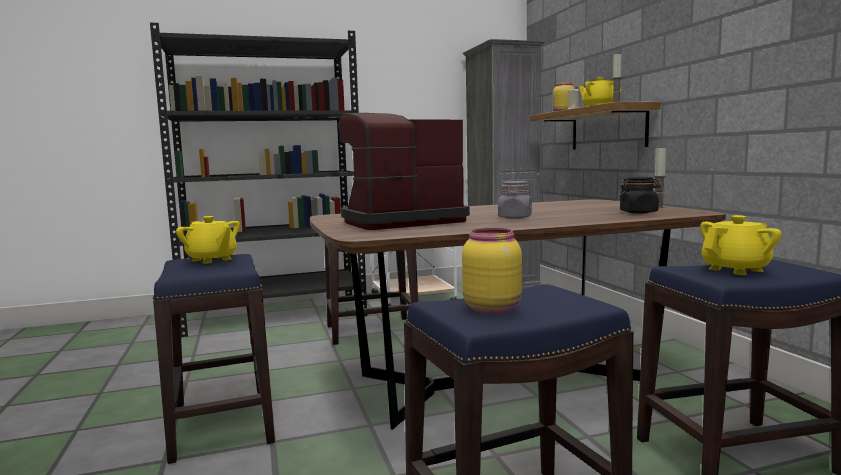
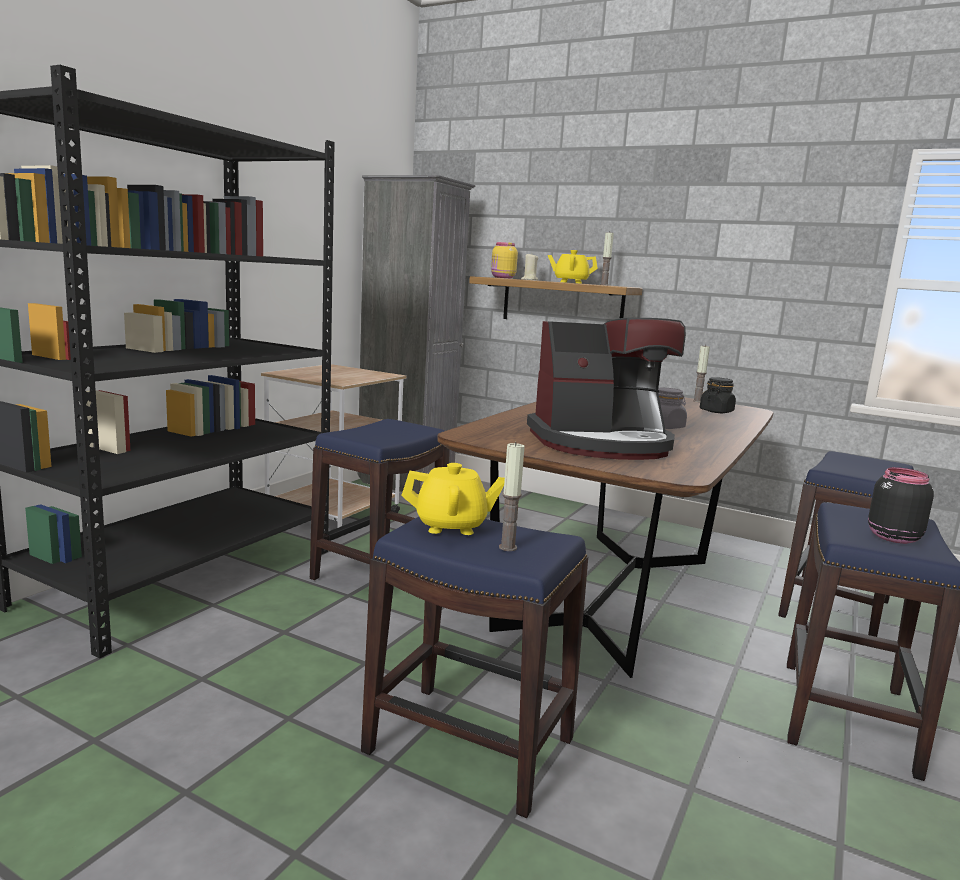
camera: 45 degrees left, 5 degrees up
(198, 270) = (508, 547): none -> candle
(399, 222) = (601, 443): coffee machine -> coffee machine turned 120 degrees counterclockwise
(492, 308) = (891, 537): yellow jar -> black jar
(736, 269) = (856, 466): yellow teapot -> none

